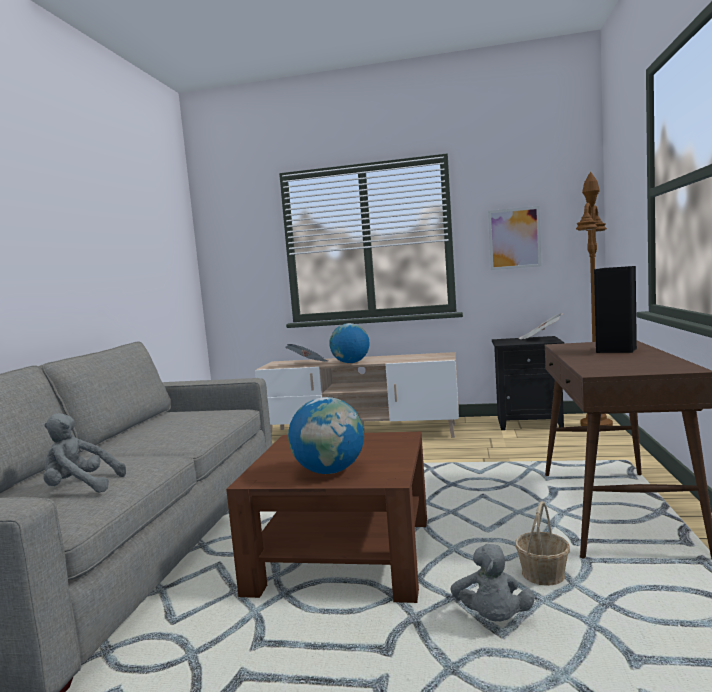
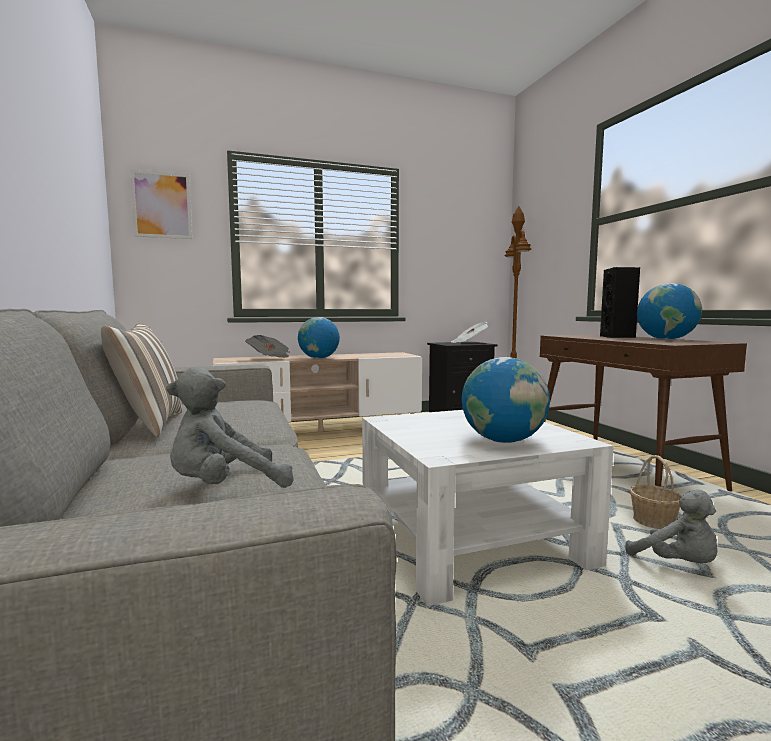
camera: 30 degrees left, 0 degrees up
(130, 432) = (149, 424): none -> pillow
(343, 555) = (470, 538): brown coffee table -> white coffee table
(514, 238) = (447, 255): picture -> picture (162, 205)
(649, 359) = (666, 339): none -> globe

